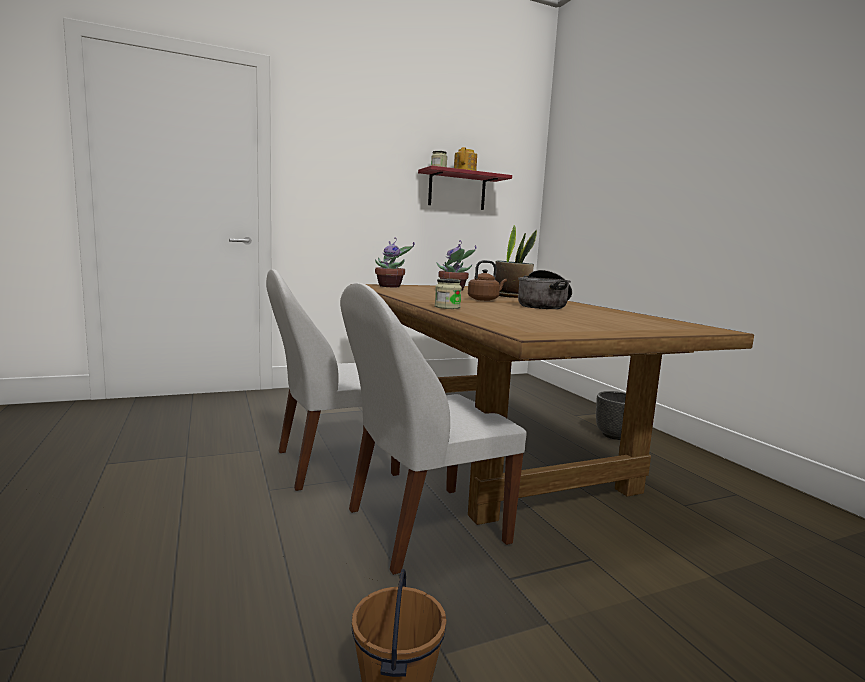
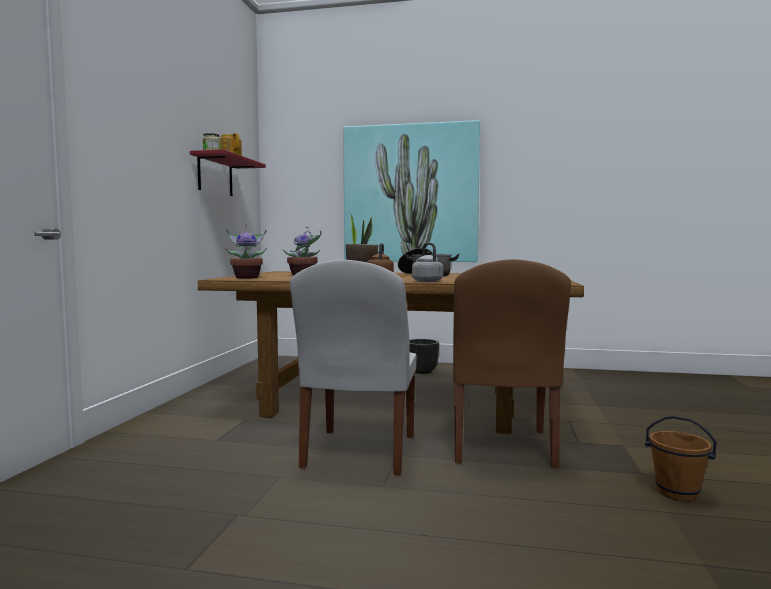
camera: 55 degrees left, 5 degrees down
(421, 527) = (501, 448): white chair -> brown chair
(447, 307) = (426, 281): jar -> grey kettle
(669, 199) = (410, 194): none -> picture

